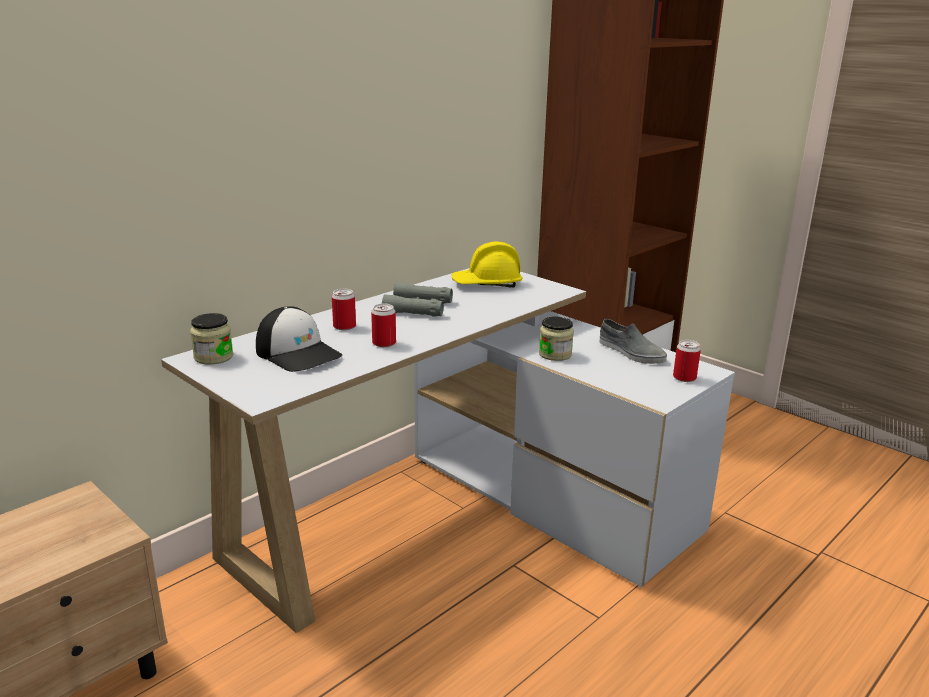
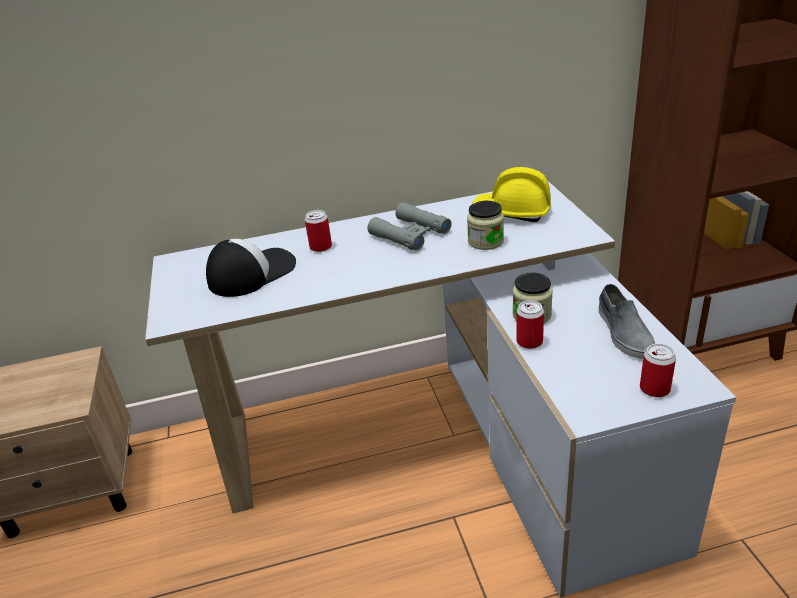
camera: 35 degrees right, 10 degrees up
(213, 357) = (188, 263): jar -> jar (485, 241)
(298, 353) = (251, 273): cap -> cap turned 120 degrees counterclockwise
(384, 343) = (331, 276): can -> can (529, 342)

